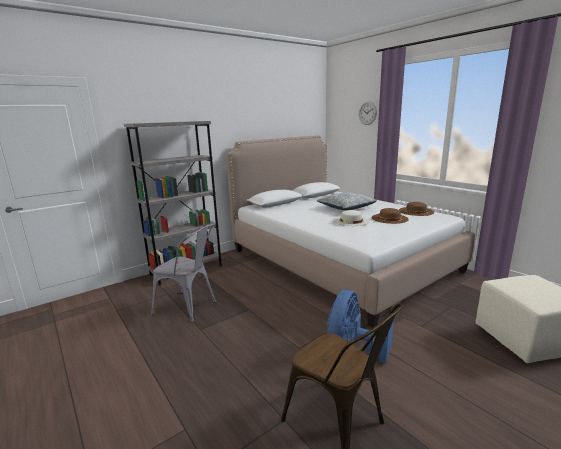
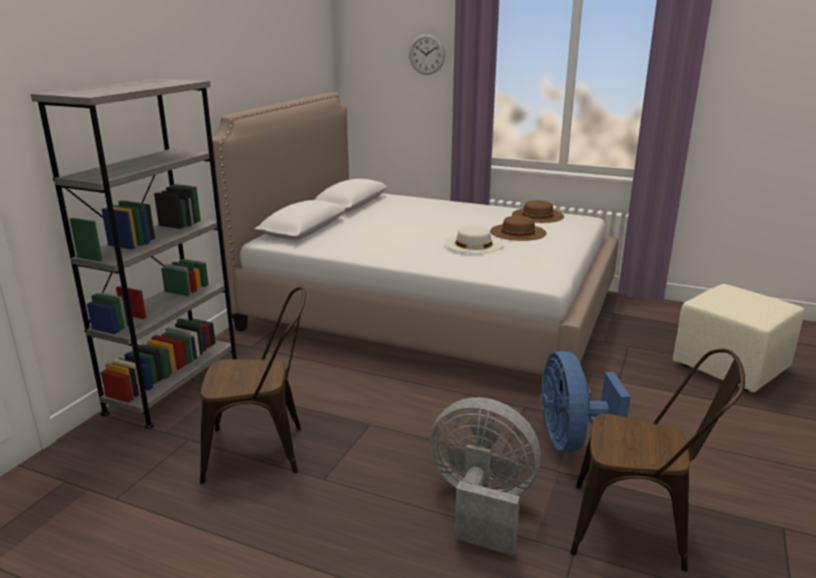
camera: 30 degrees left, 5 degrees up
(189, 308) = (263, 451): grey chair -> brown chair
(260, 371) = (481, 505): none -> grey fan
(346, 208) = (434, 222): pillow -> none

